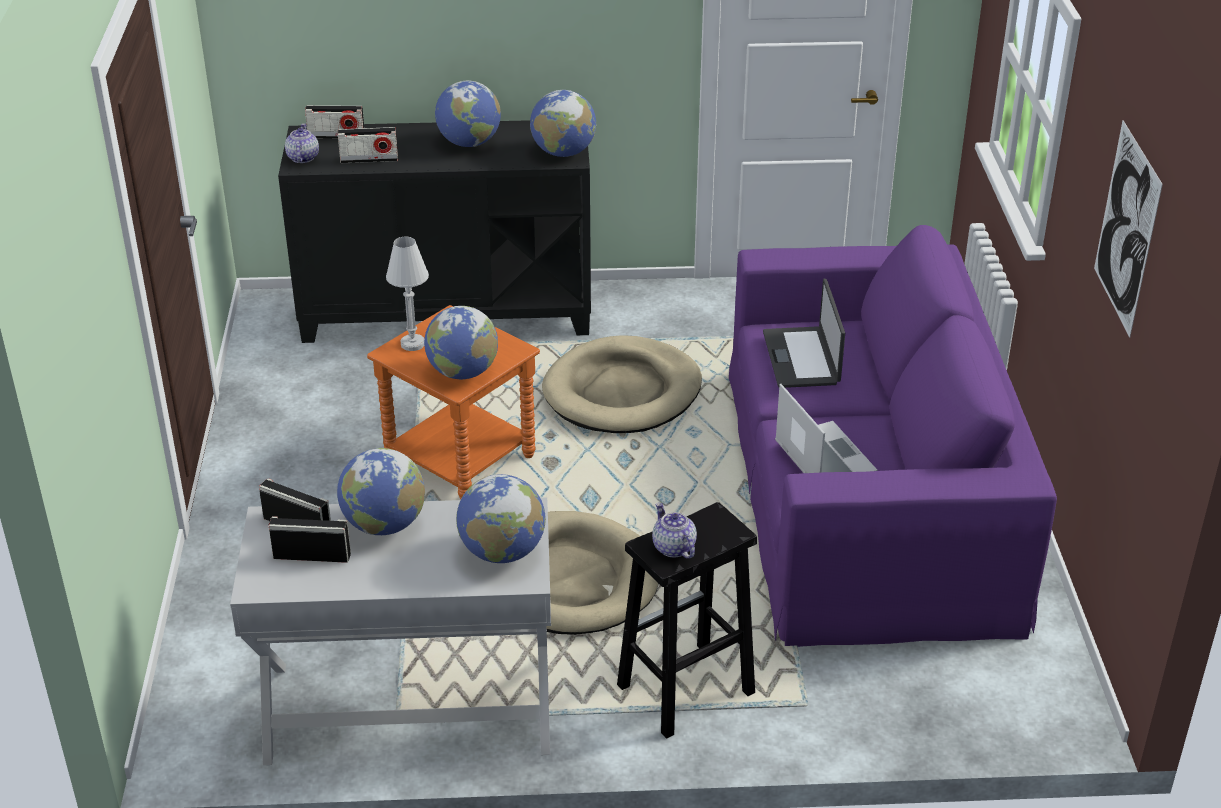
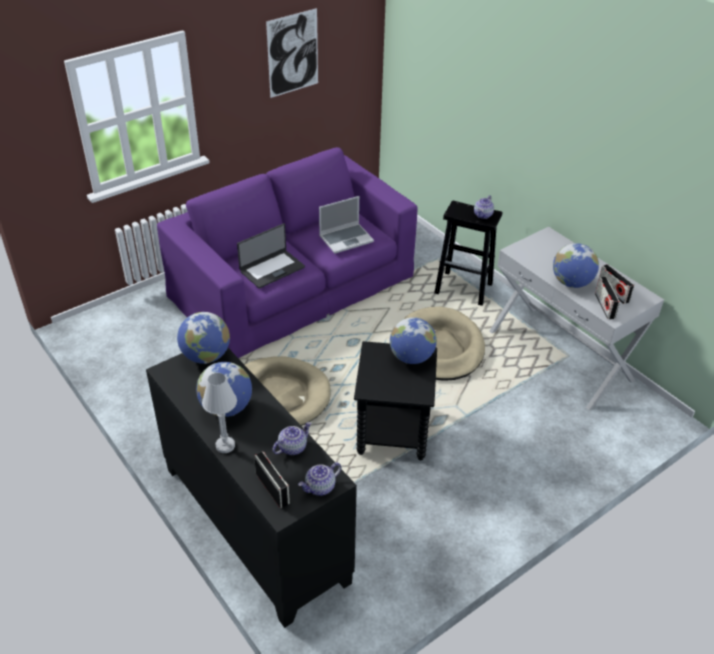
camera: 125 degrees left, 5 degrees up
(369, 159) = (292, 447): radio -> teapot
(412, 344) = (406, 391): white table lamp -> white table lamp (225, 445)
(459, 458) = (393, 431): orange side table -> black side table
(502, 552) = (544, 246): globe -> none
(822, 458) = (346, 239): laptop -> laptop turned 150 degrees counterclockwise

